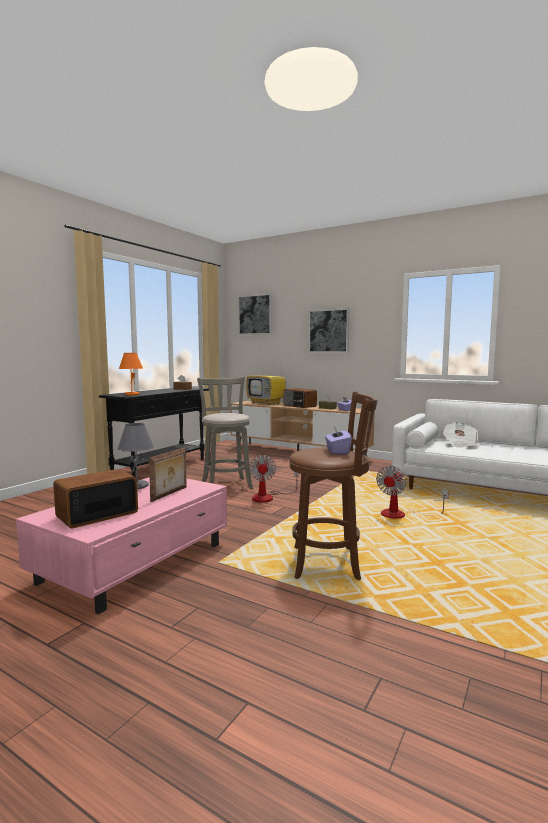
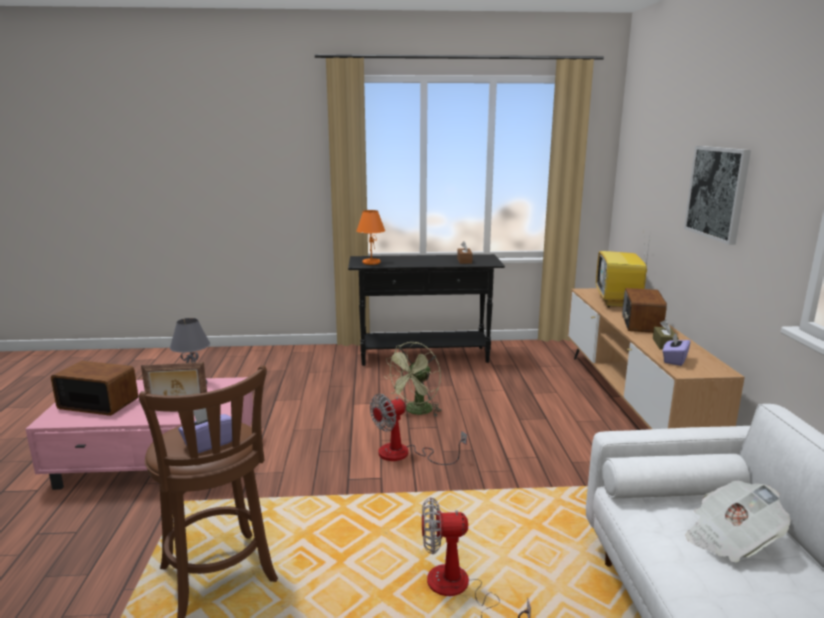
camera: 55 degrees right, 10 degrees up
(226, 484) = (416, 412): grey stool -> green fan
(255, 314) = (644, 144): picture -> none

